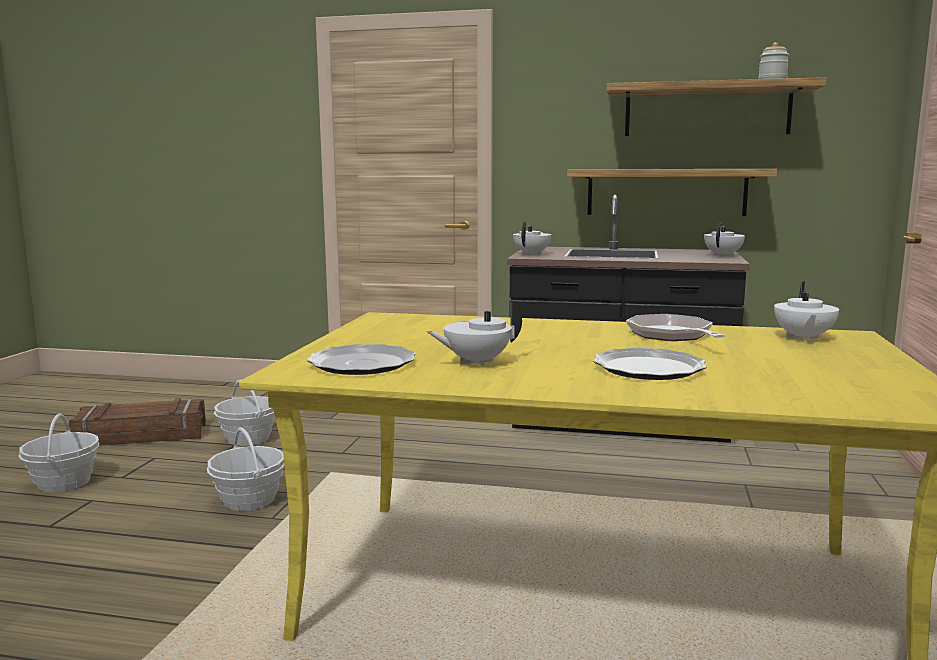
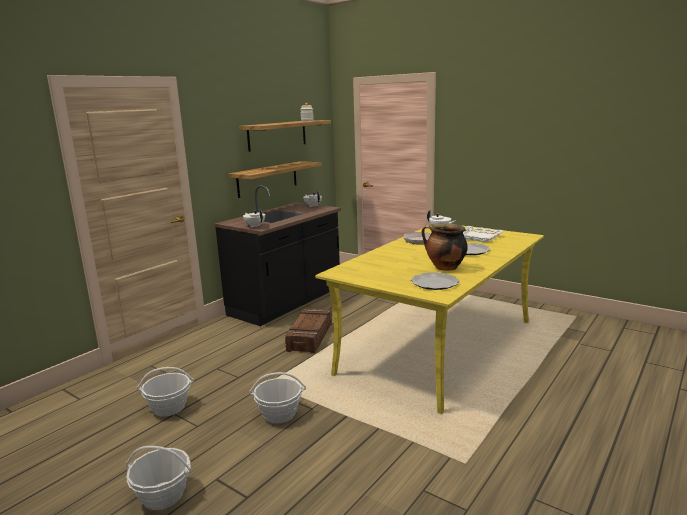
camera: 65 degrees left, 5 degrees up
(141, 435) = (94, 456): crate -> crate (309, 336)
(476, 362) = (444, 268): white teapot -> cooking pot
(802, 366) = (478, 237): none -> white tray

